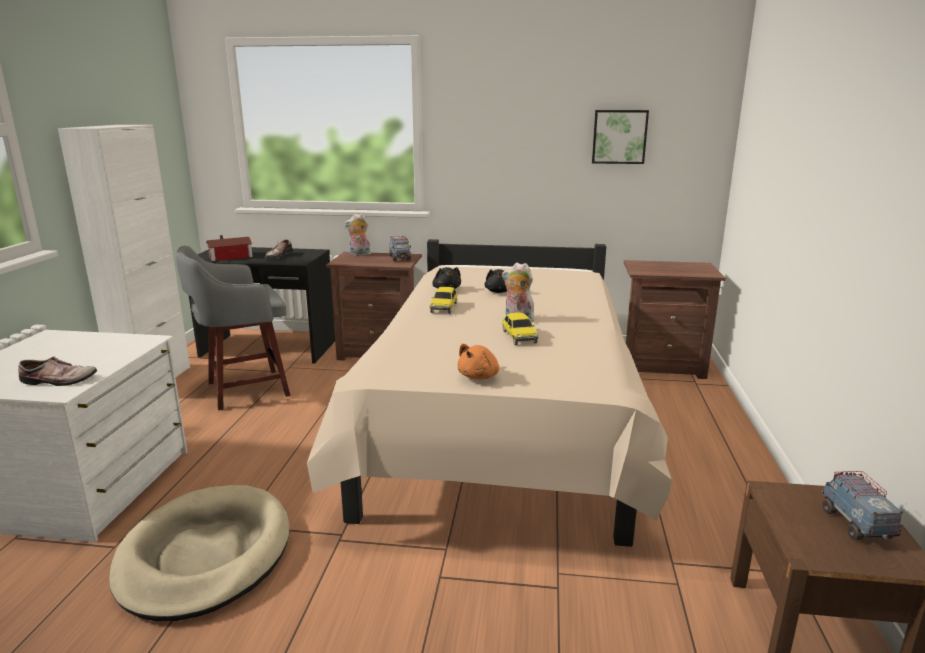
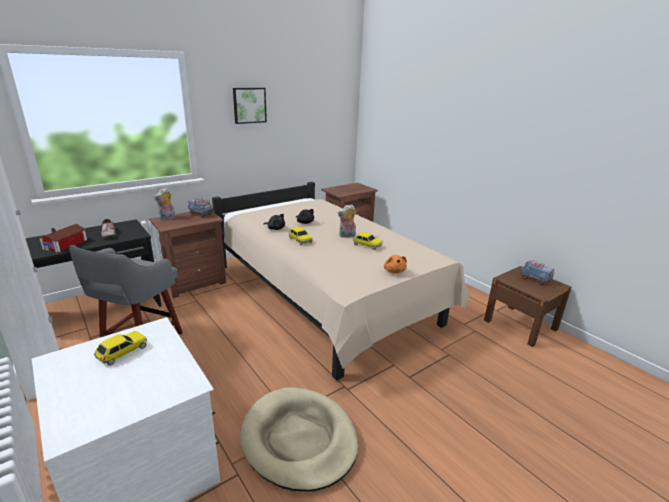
camera: 45 degrees left, 5 degrees up
(58, 381) = (168, 381): shoe -> none
(87, 348) = (122, 352): none -> toy car
(619, 136) = (308, 118): picture -> picture (249, 105)

